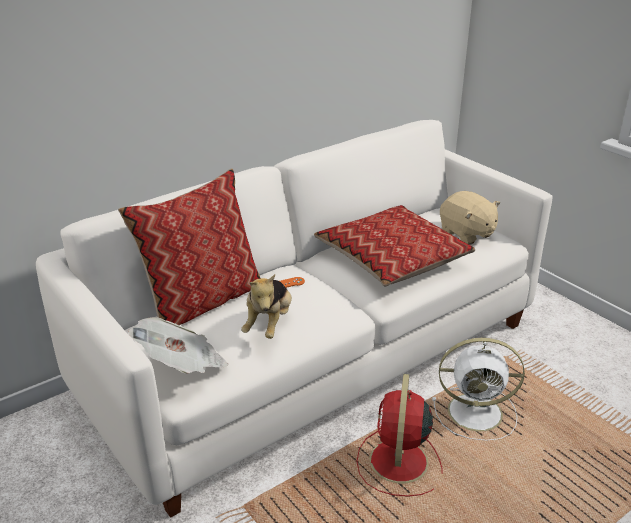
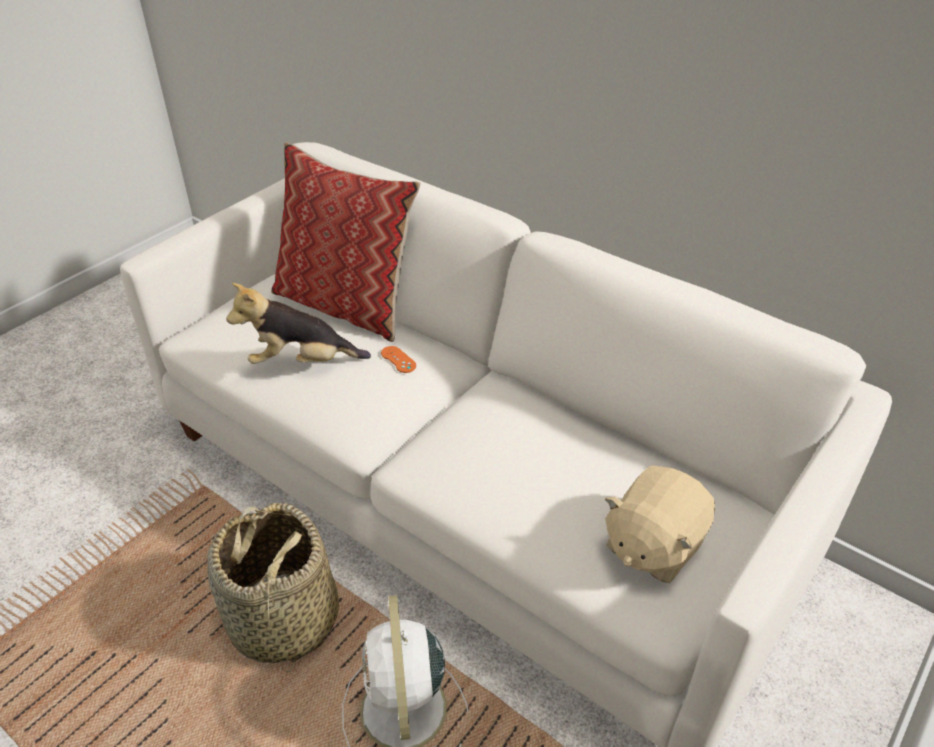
camera: 75 degrees right, 10 degrees up
(182, 365) = (223, 320): newspaper -> none
(392, 257) = (519, 453): pillow -> none
(398, 463) = (283, 621): red fan -> basket

